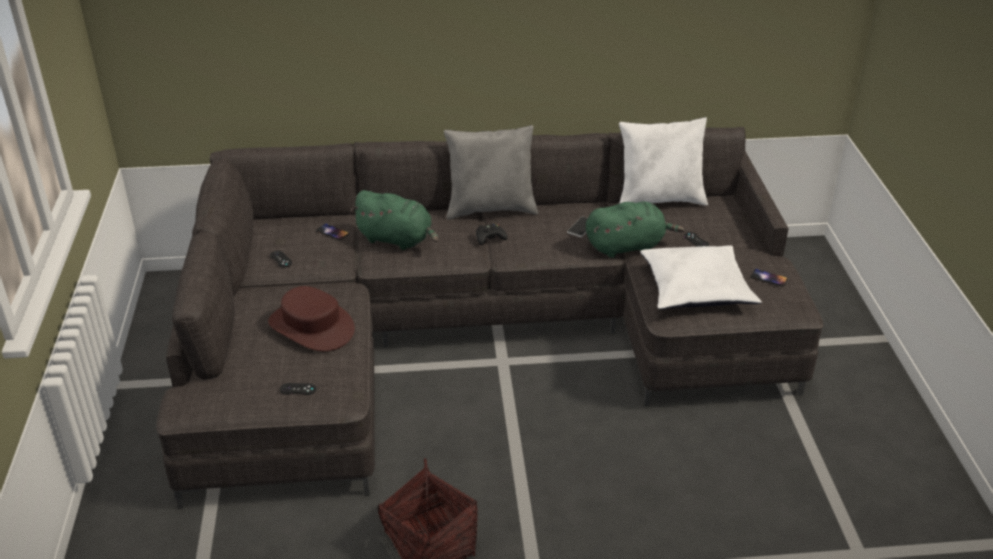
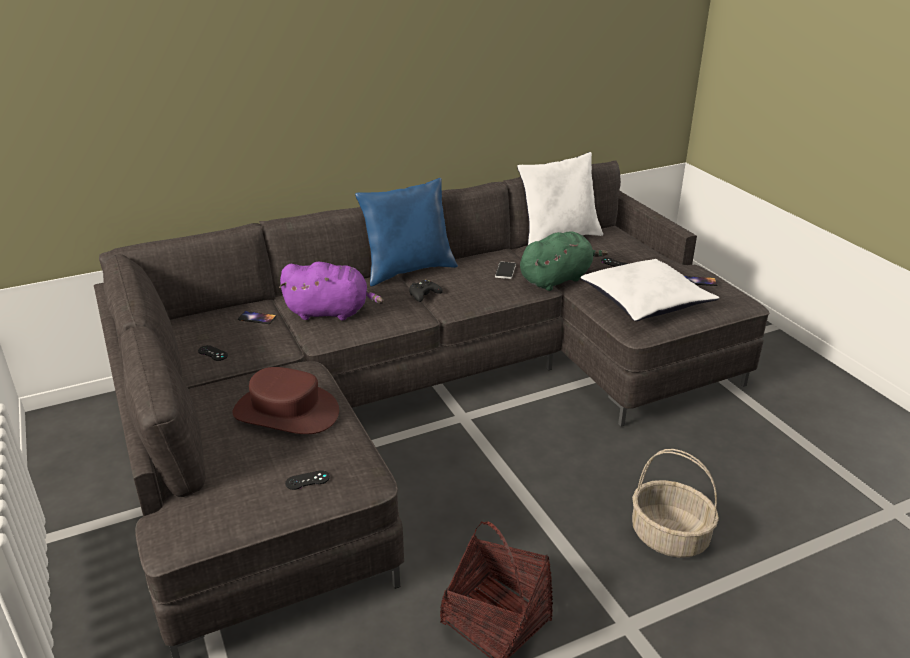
camera: 20 degrees left, 5 degrees down
(397, 239) = (331, 312): green plush toy -> purple plush toy
(491, 209) = (408, 270): grey pillow -> blue pillow
(623, 517) = (670, 536): none -> basket

